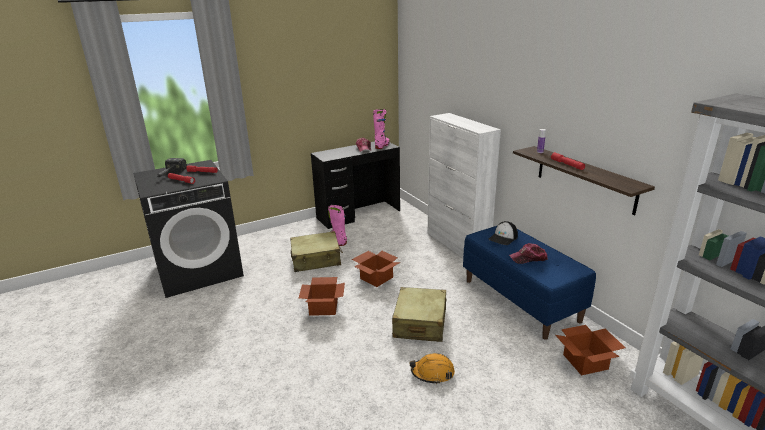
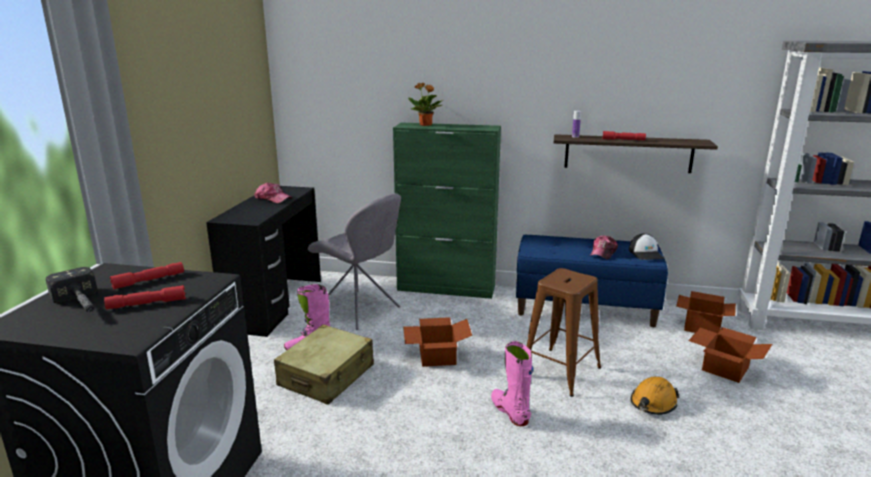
camera: 50 degrees left, 5 degrees down
(324, 307) = (446, 416): cardboard box -> cardboard box (724, 368)
(382, 146) = (290, 191): pink boot -> pink boot (510, 412)
(387, 235) = (359, 311): none -> grey chair
(420, 323) = (560, 371): beige suitcase -> brown stool
(453, 118) = (426, 125): none -> potted plant
(457, 244) = (446, 288): white cabinet -> green cabinet
(503, 238) = (551, 246): cap -> cap (646, 254)

